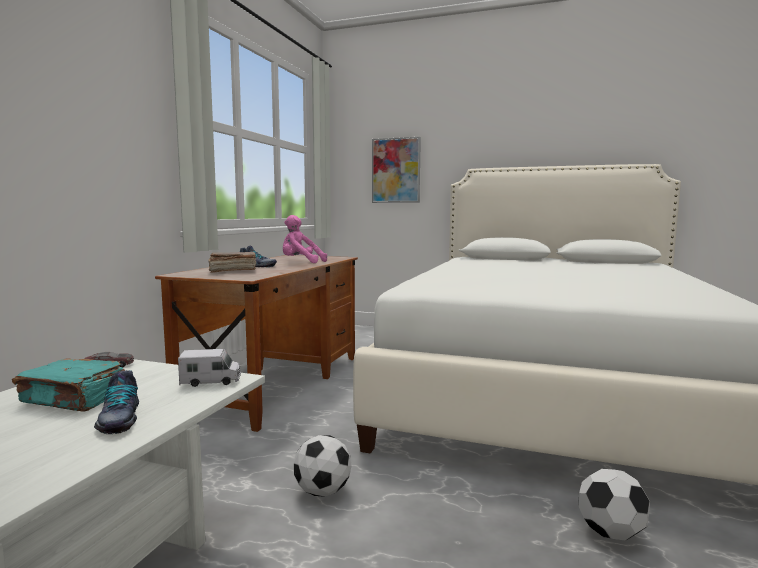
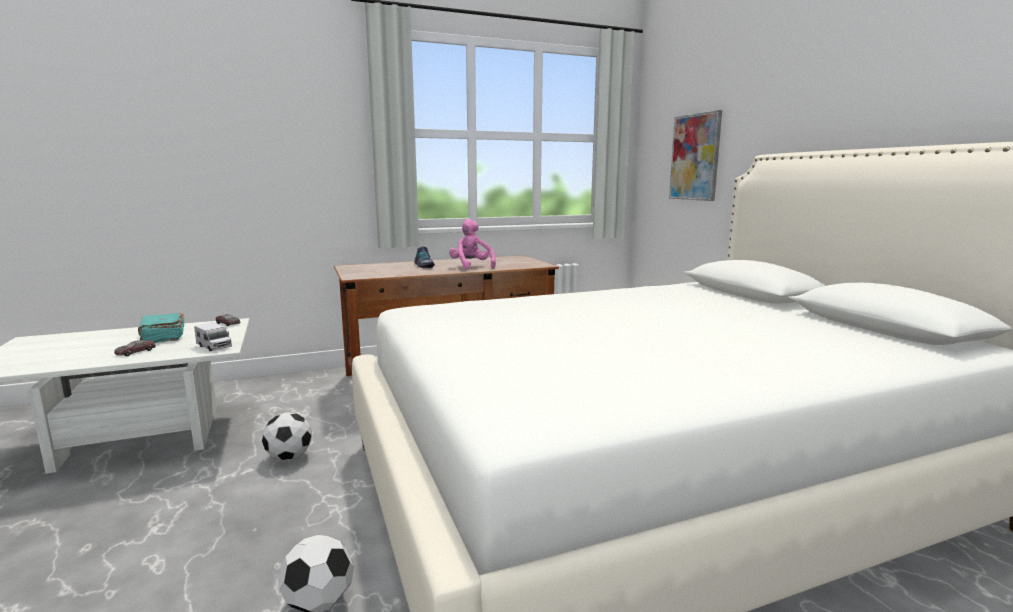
camera: 50 degrees right, 5 degrees up
(118, 419) = (136, 352): shoe -> toy car
(232, 271) = (385, 268): brown book -> none

